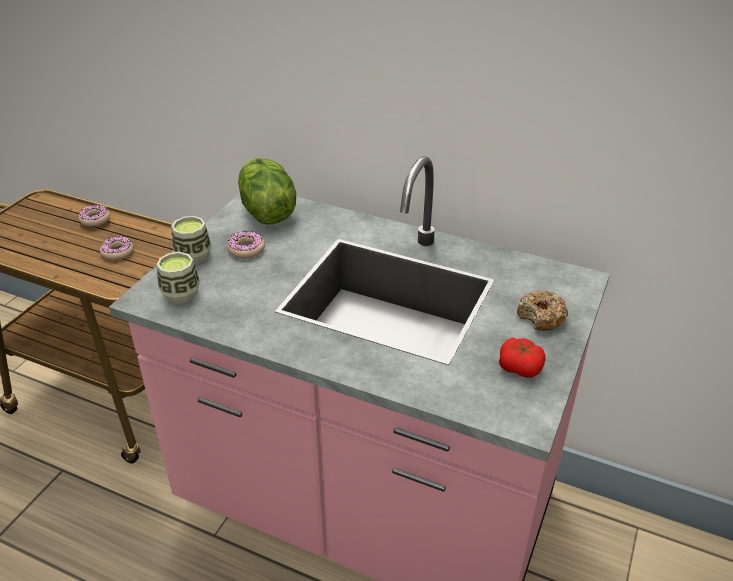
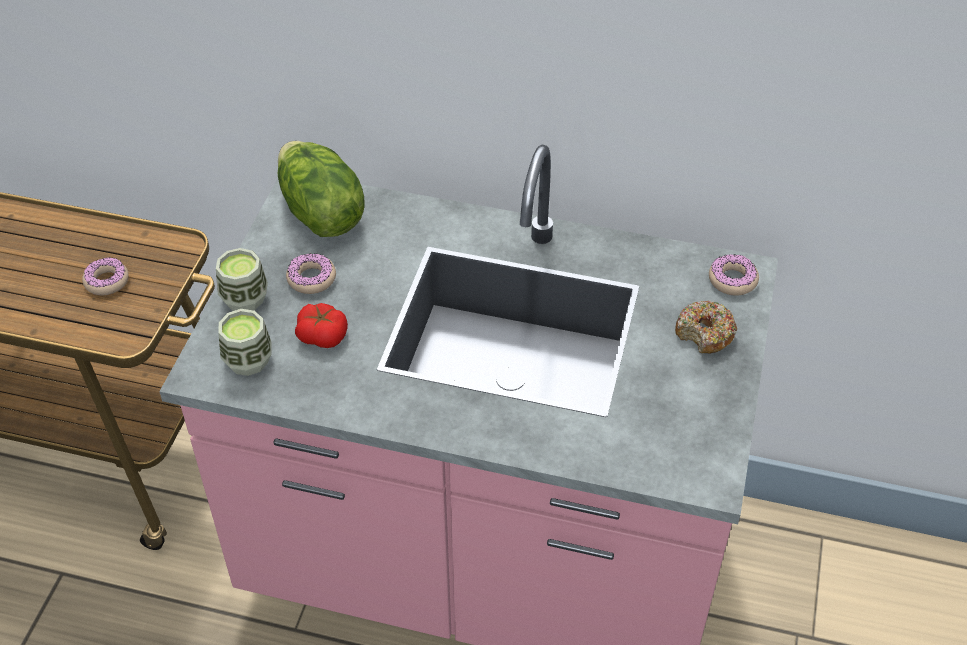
camera: 10 degrees left, 10 degrees up
(95, 220) = (55, 231): donut -> donut (732, 280)
(520, 367) = (690, 408): tomato -> tomato (322, 335)

